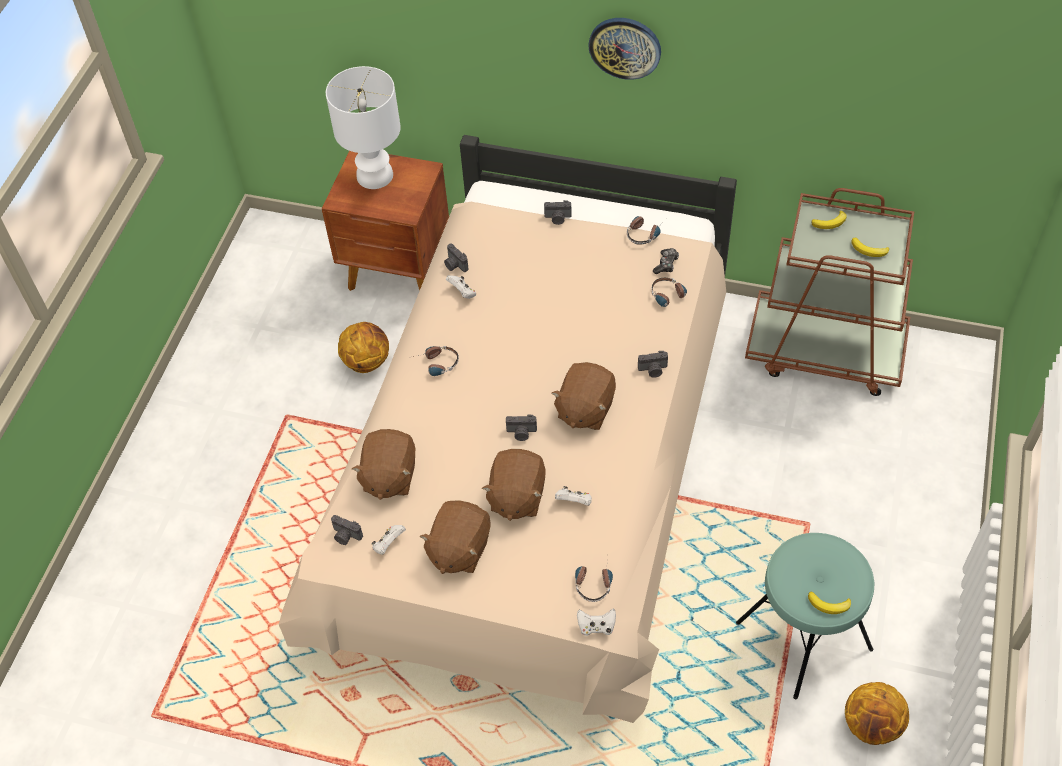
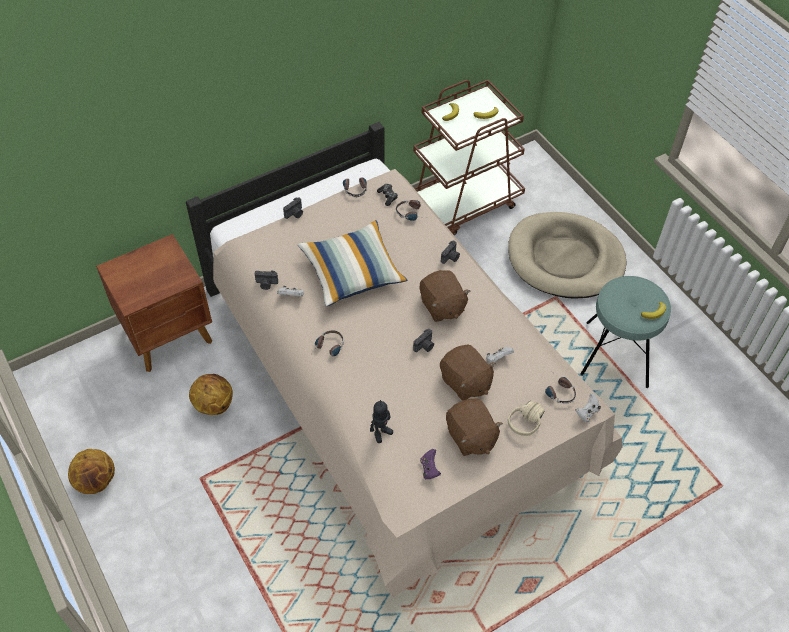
camera: 50 degrees left, 0 degrees up
(346, 536) = (399, 487): camera -> none
(376, 175) = (137, 271): white table lamp -> none
(388, 476) = (381, 432): brown plush toy -> toy robot
(388, 544) = (429, 469): white game controller -> purple game controller
(525, 589) = (531, 426): none -> beige headphones
(542, 311) = (352, 272): none -> pillow
(625, 47) = (291, 65): wall clock -> none
(869, 493) = (565, 259): none -> beige dog bed
(872, 725) = (692, 369): basketball -> basketball (96, 481)

